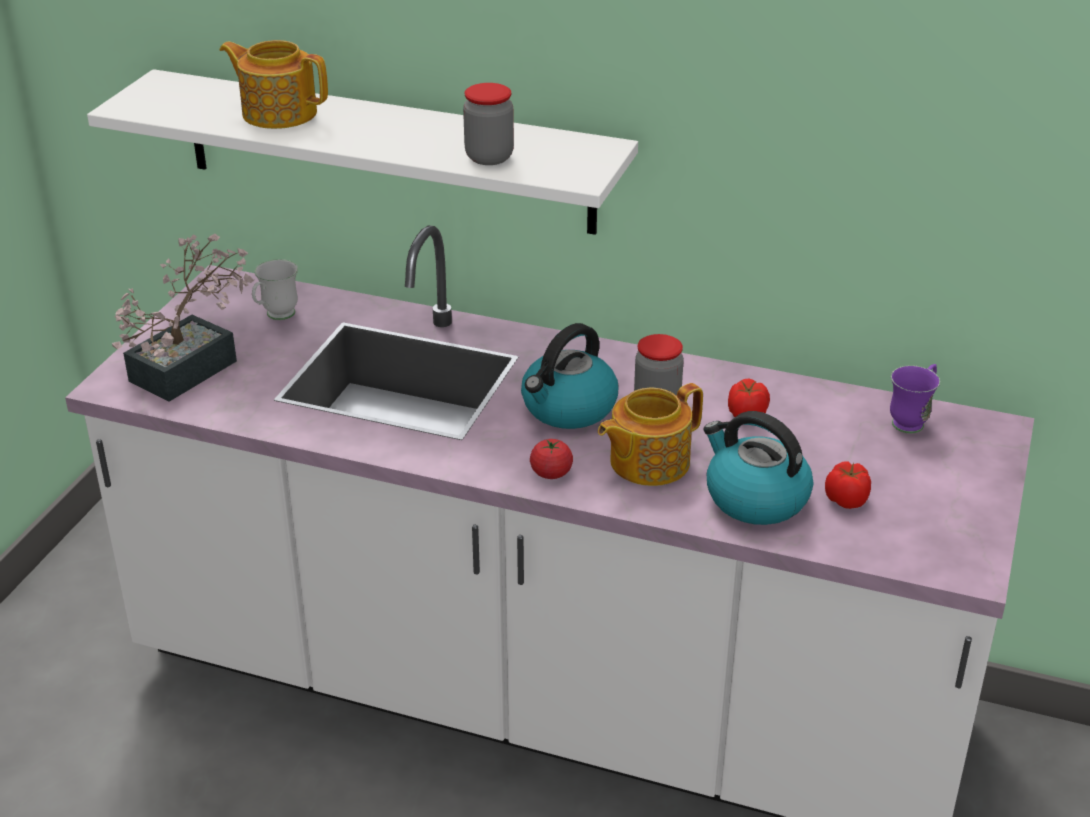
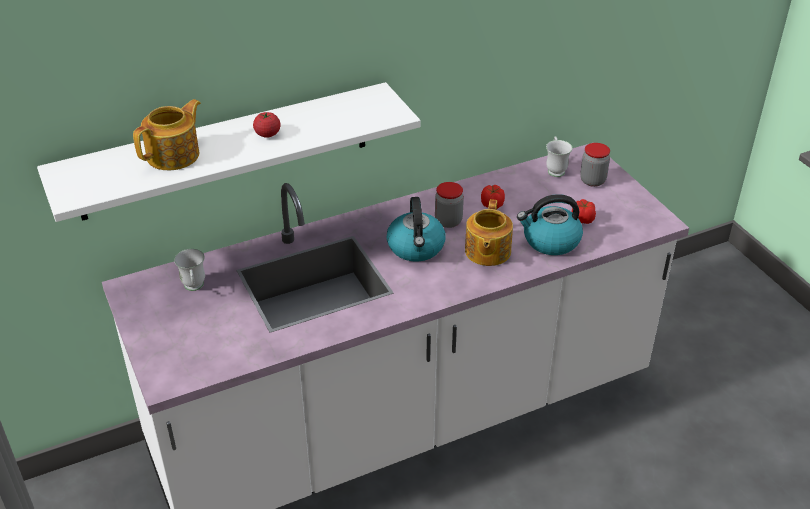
camera: 45 degrees left, 5 degrees up
(193, 366) = (194, 342): potted plant -> none
(278, 113) = (174, 155): teapot -> teapot turned 150 degrees clockwise
(489, 157) = (335, 125): jar -> jar (592, 181)
(551, 473) = (456, 283): tomato -> tomato (267, 134)
(912, 420) = (555, 169): purple mug -> white mug

